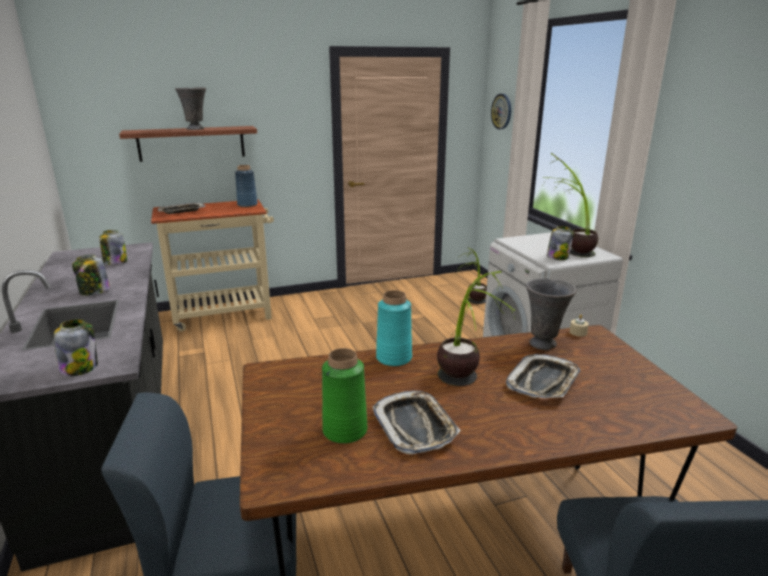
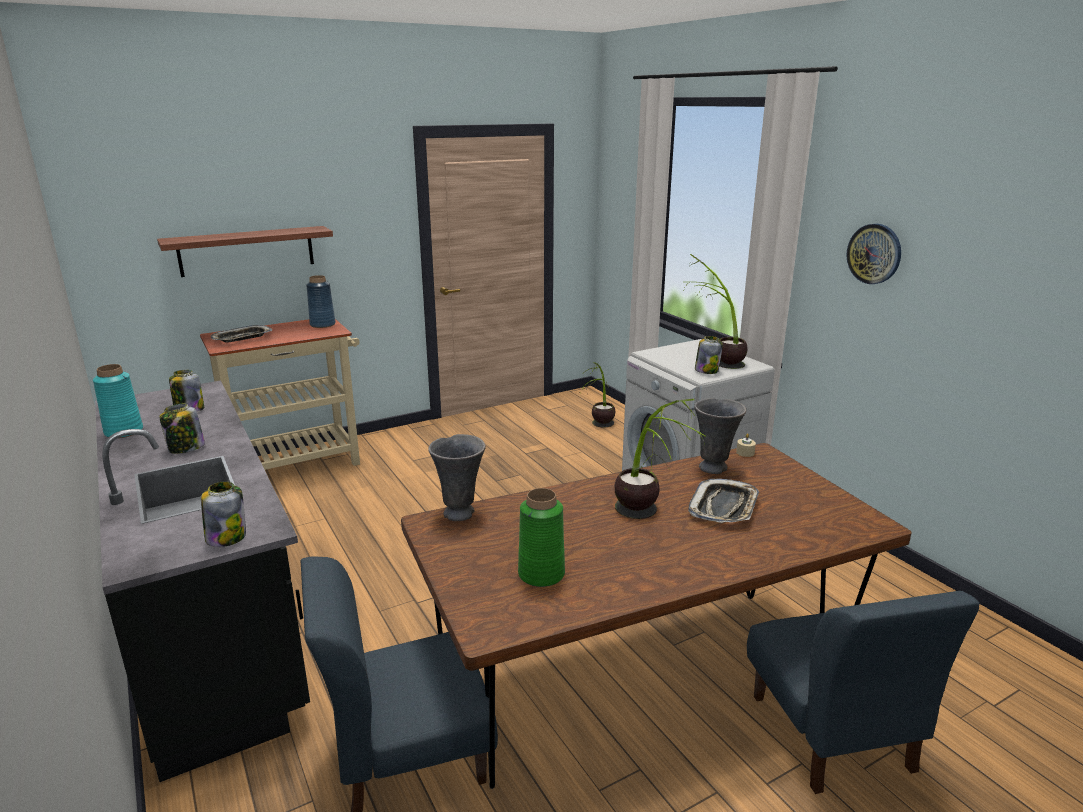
camera: 10 degrees left, 0 degrees up
(196, 129) = (255, 233): grey vase -> grey vase (460, 513)
(393, 358) = (563, 496): turquoise vase -> turquoise vase (123, 431)
(415, 426) = (611, 563): tray -> none
(501, 111) = (618, 198): wall clock -> wall clock (874, 254)

